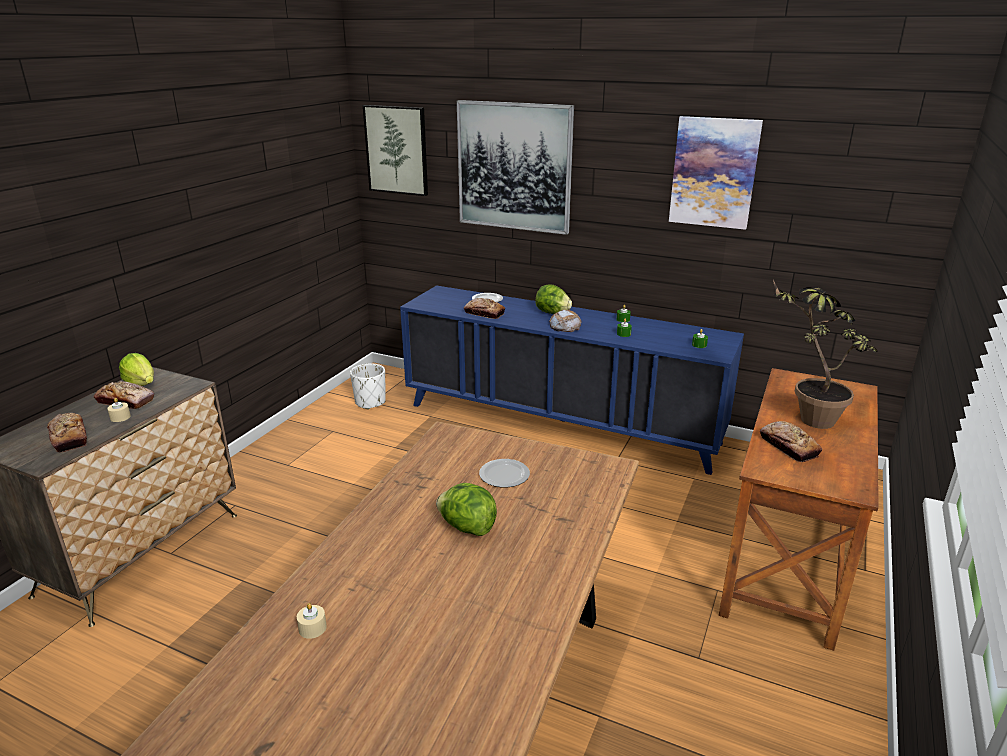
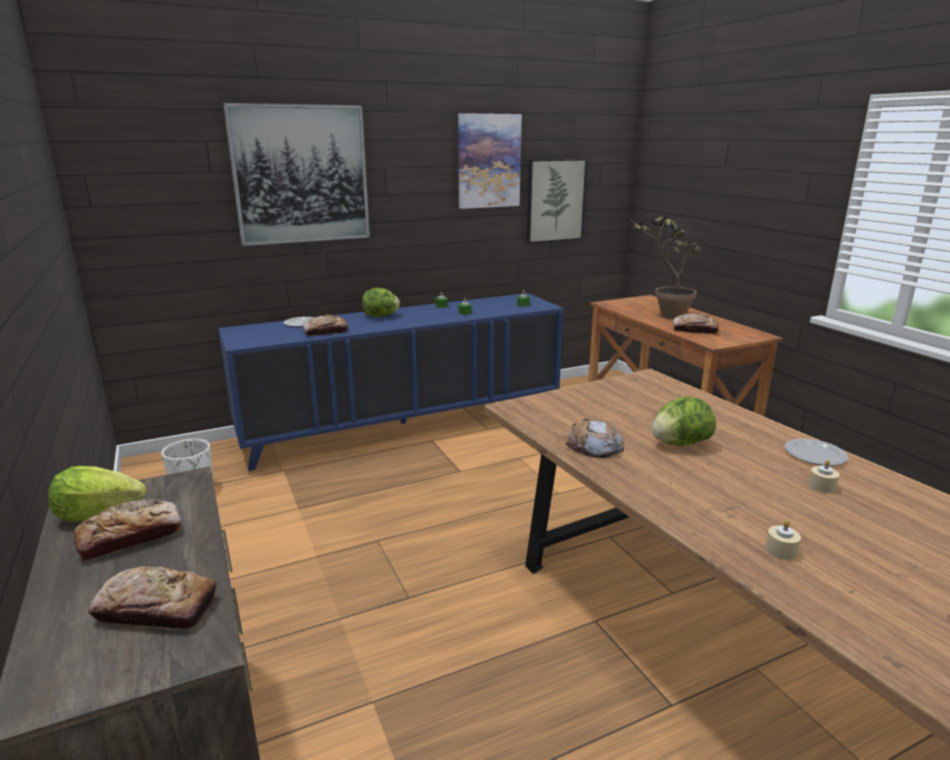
camera: 50 degrees left, 5 degrees down
(120, 417) = (175, 551): beige candle -> beige candle (822, 486)
(397, 150) = (135, 169): picture -> picture (555, 200)
(505, 475) = (616, 408): plate -> plate (815, 454)
(565, 326) = (413, 320): bread -> bread (594, 446)

